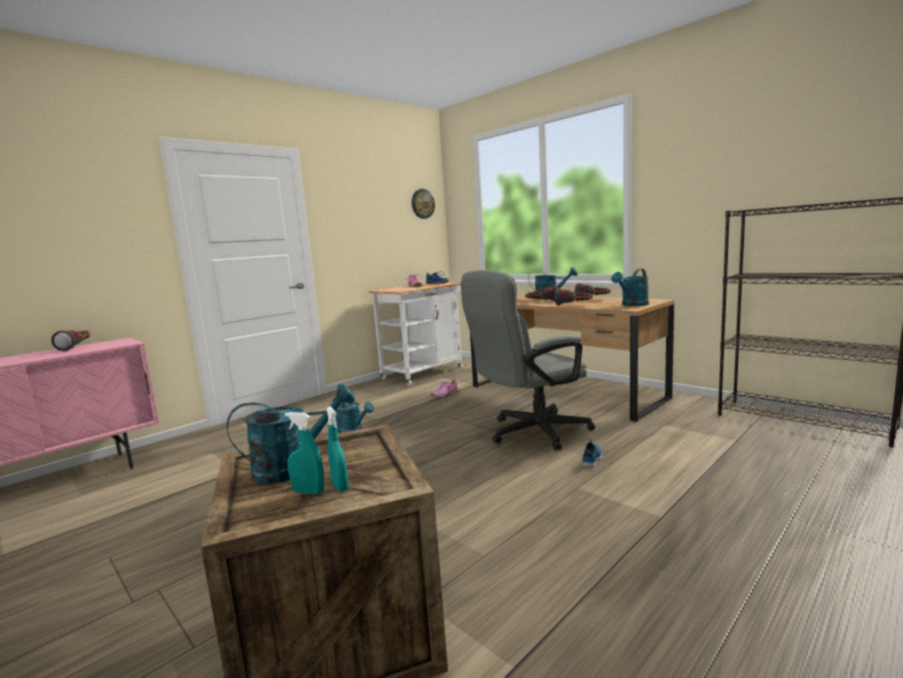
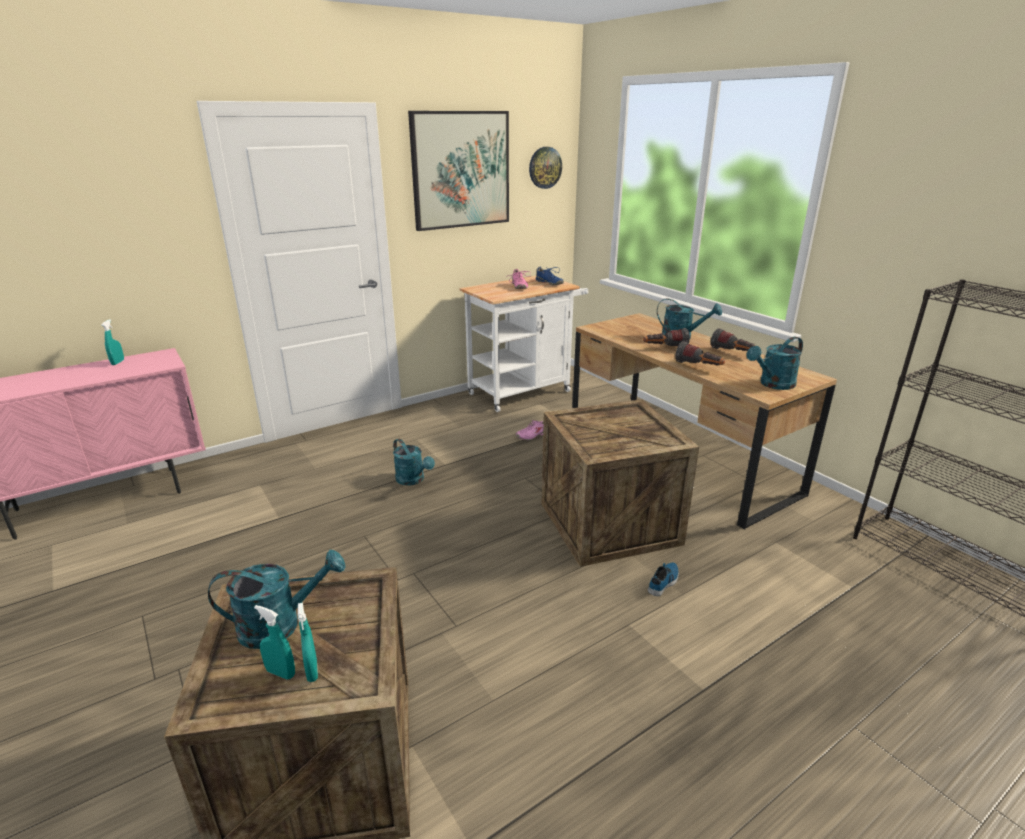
camera: 10 degrees right, 15 degrees up
(77, 347) = (117, 362): flashlight -> turquoise spray bottle
(363, 202) = (460, 170): none -> picture
(530, 433) = (608, 523): grey office chair -> crate

